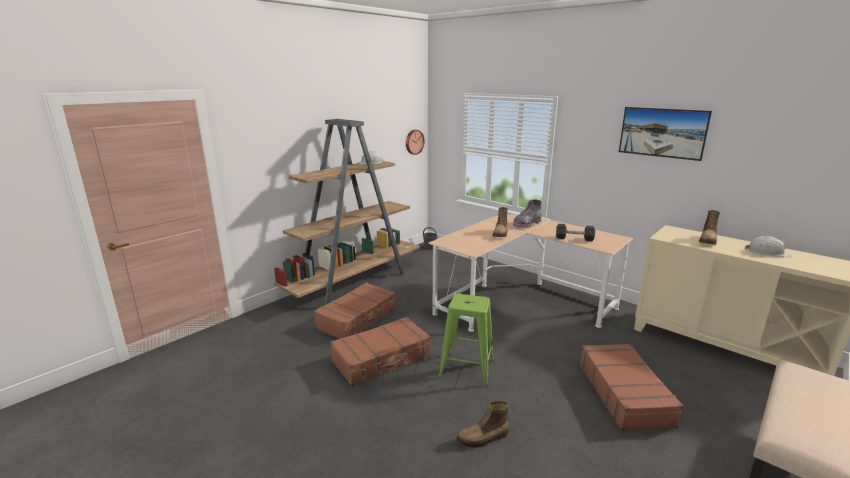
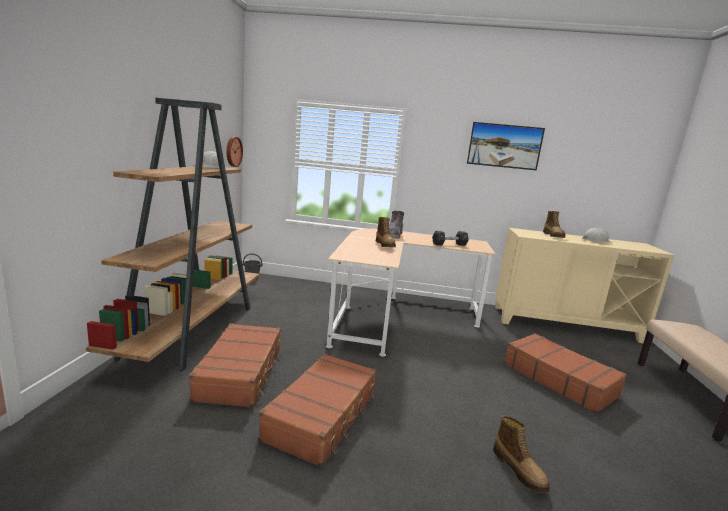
camera: 35 degrees left, 5 degrees down
(467, 369) = (423, 397): green stool -> none
(483, 438) = (519, 470): boot -> boot turned 60 degrees counterclockwise

